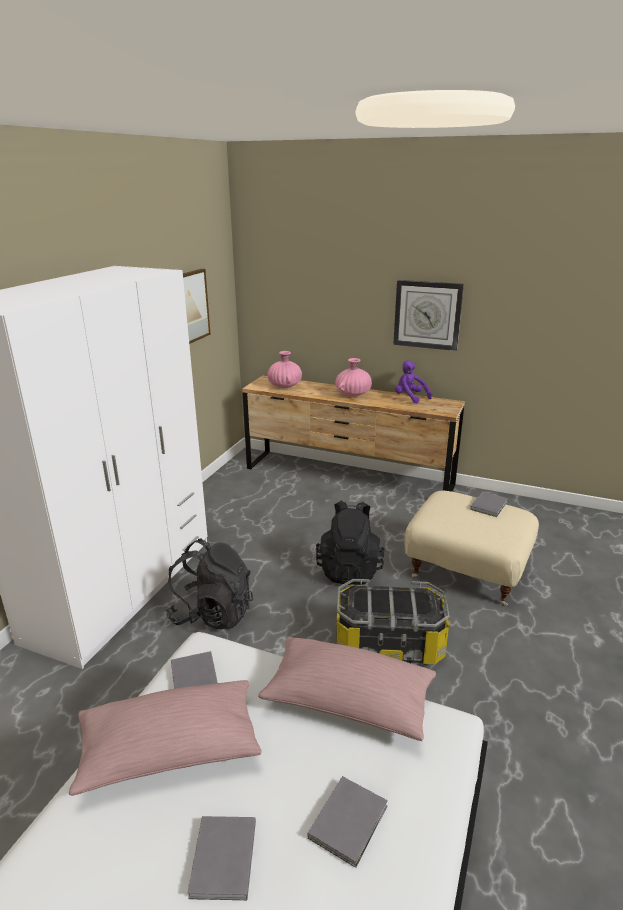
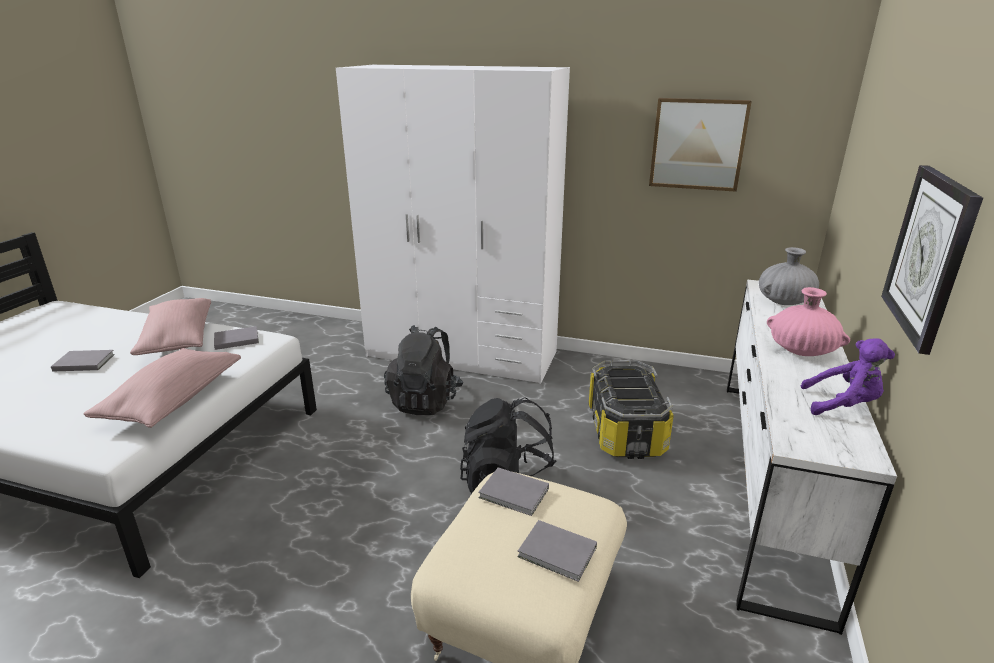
camera: 85 degrees right, 0 degrees up
(285, 386) = (784, 302): pink vase -> grey vase
(347, 476) = (768, 480): brown dresser -> white dresser
(350, 820) = (67, 402): grey book -> grey book (515, 494)
(389, 643) = (368, 520): storage box -> storage box (626, 431)
(410, 397) = (842, 405): purple plush toy -> purple plush toy turned 60 degrees clockwise

